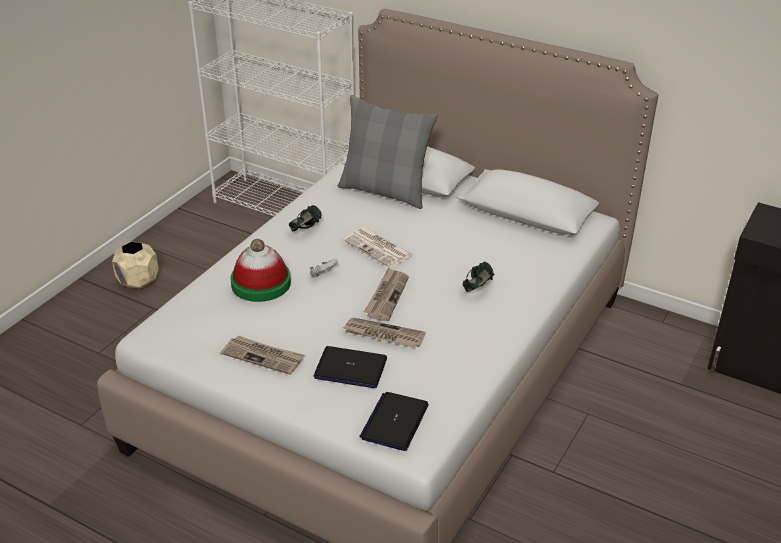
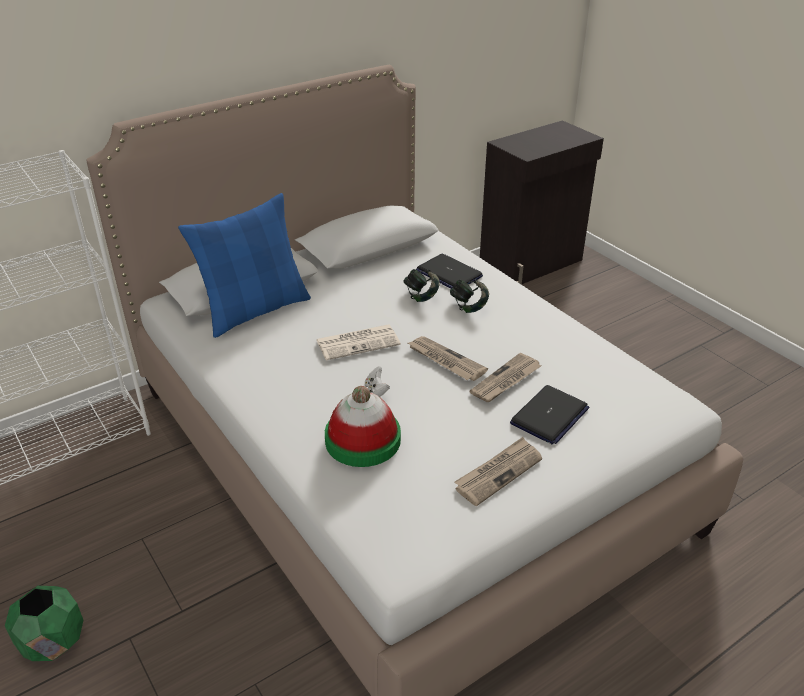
camera: 65 degrees left, 0 degrees up
(139, 282) = (54, 642): beige planter -> green planter
(306, 230) = (279, 382): headphones -> headphones (421, 296)
(385, 191) = (255, 310): grey pillow -> blue pillow
(394, 422) = (642, 410): laptop -> laptop (448, 273)

